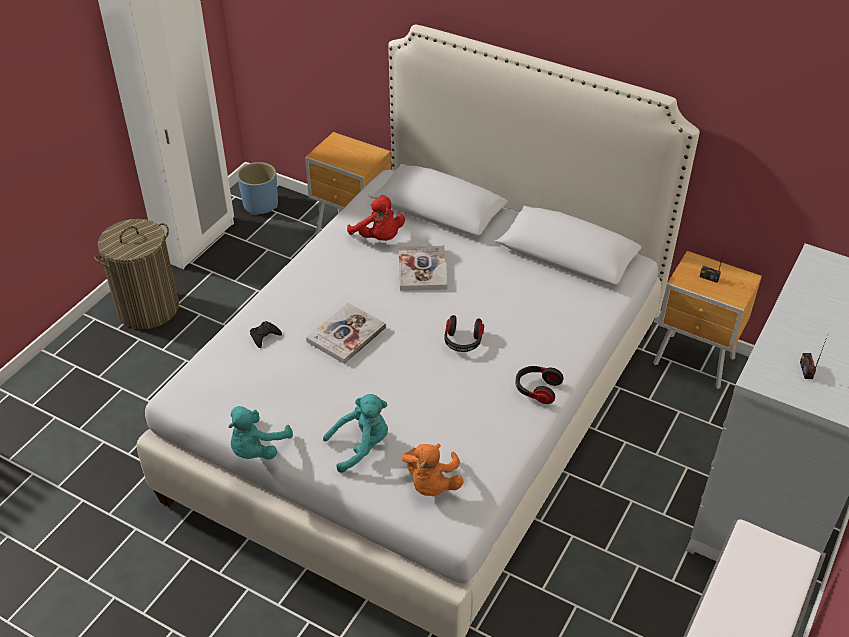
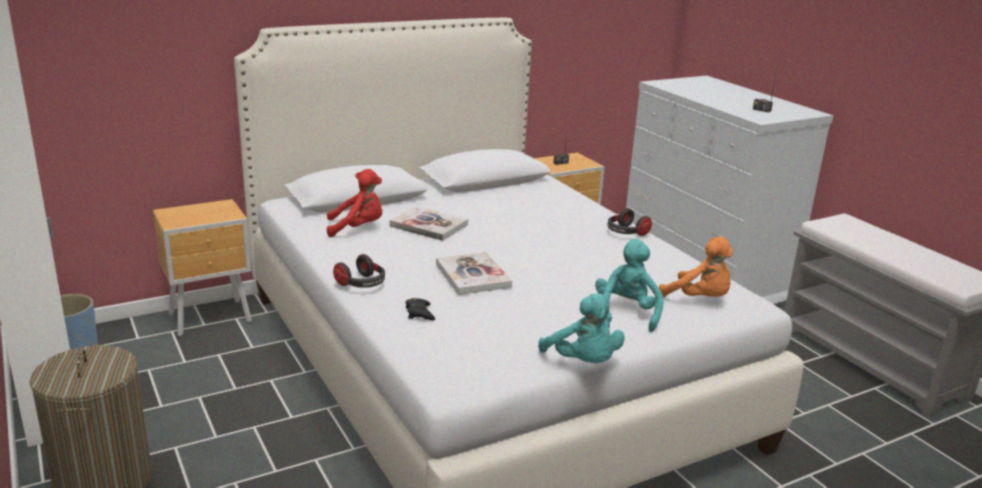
camera: 60 degrees left, 20 degrees down
(463, 342) = (540, 239): headphones -> headphones (361, 284)

